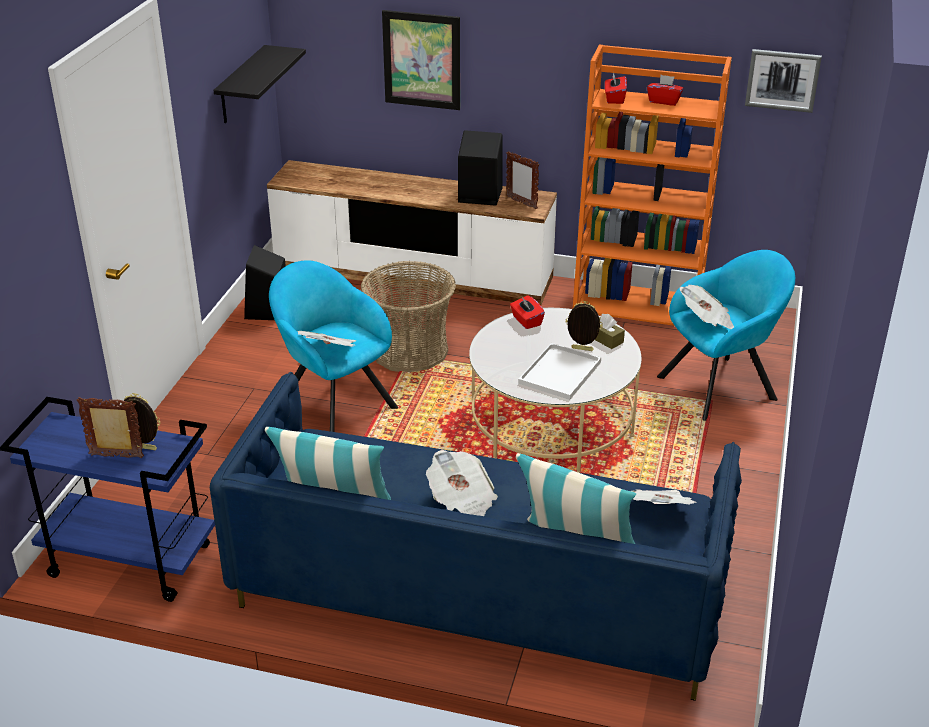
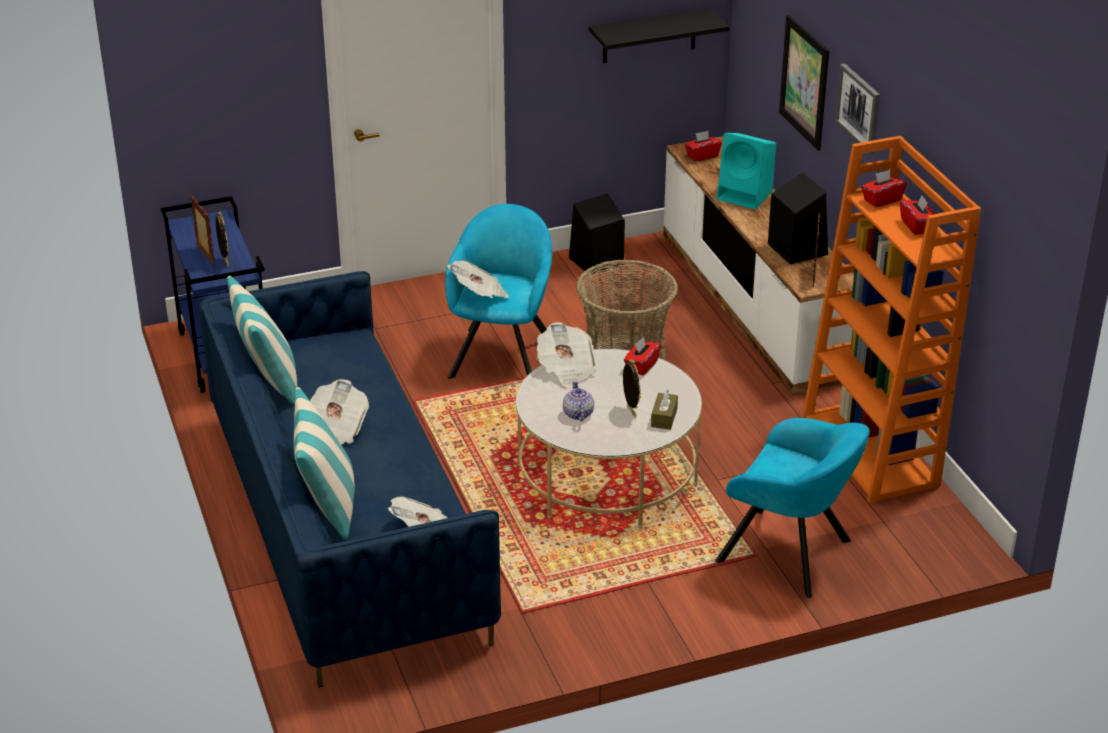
camera: 55 degrees right, 0 degrees up
(303, 178) = (702, 156): none -> red tissue box
(383, 184) = (746, 195): none -> turquoise speaker
(560, 373) = (578, 414): white tray -> teapot
(706, 320) = (772, 464): newspaper -> newspaper (566, 369)
(782, 80) = (1018, 261): picture -> picture (859, 108)

